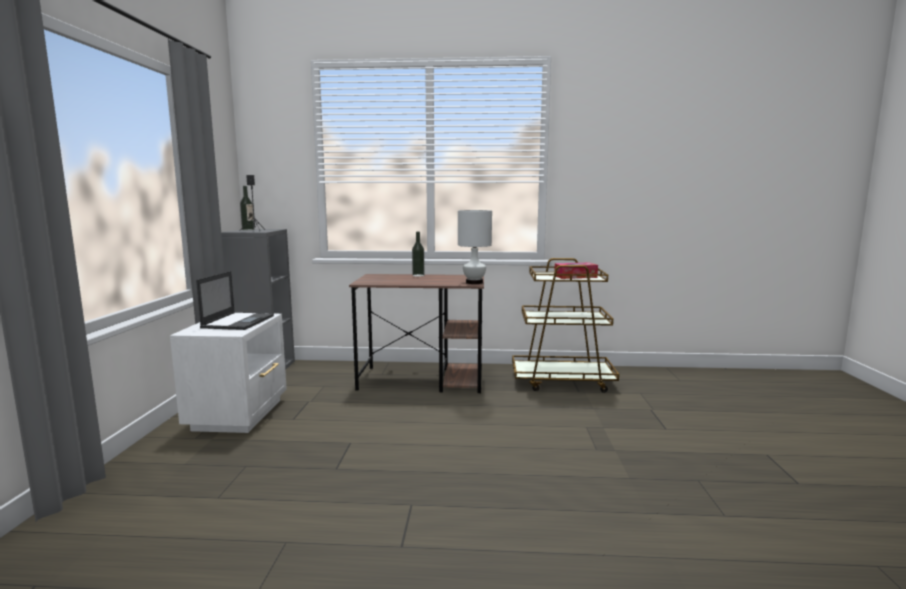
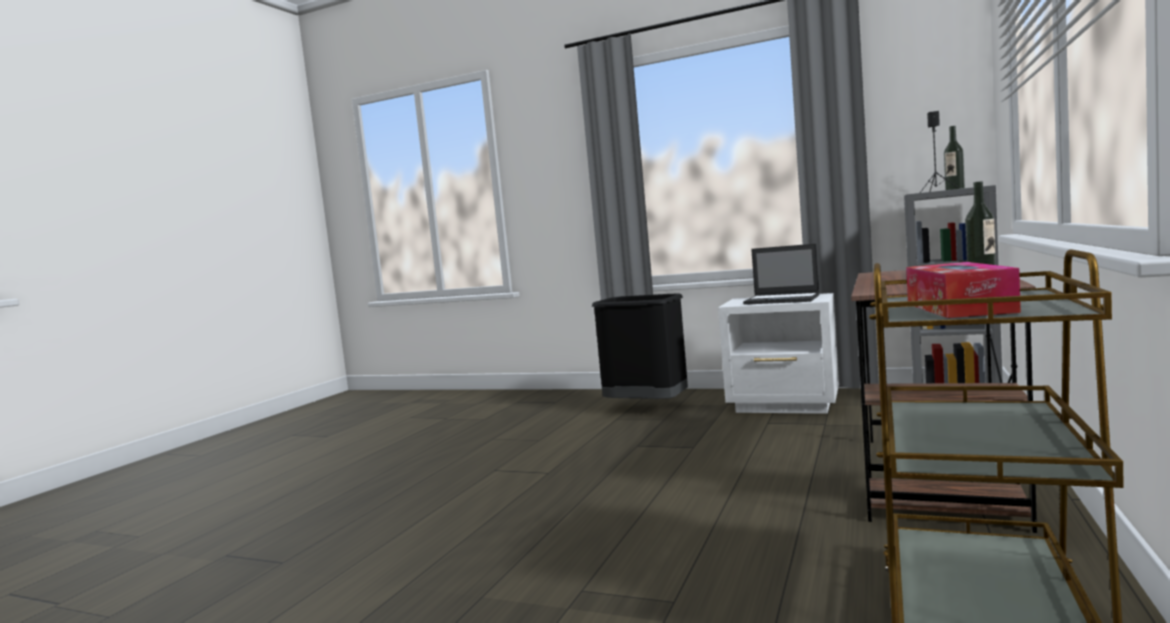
camera: 110 degrees right, 5 degrees down
(183, 482) = (647, 408): none -> black trash can
(474, 282) = (892, 291): white table lamp -> none

